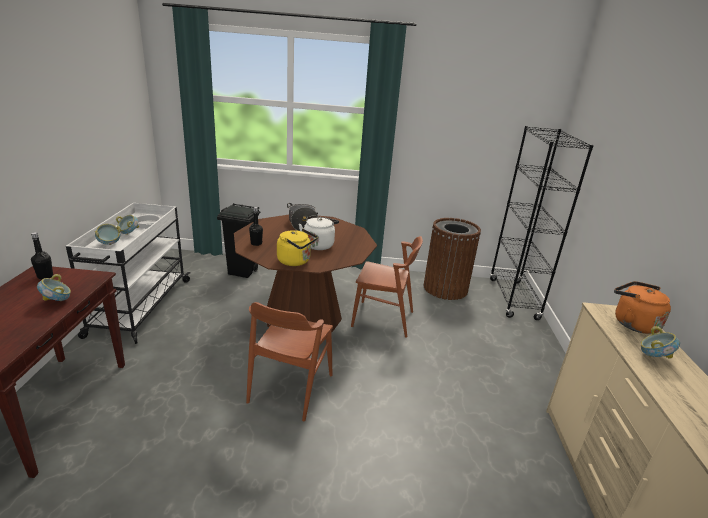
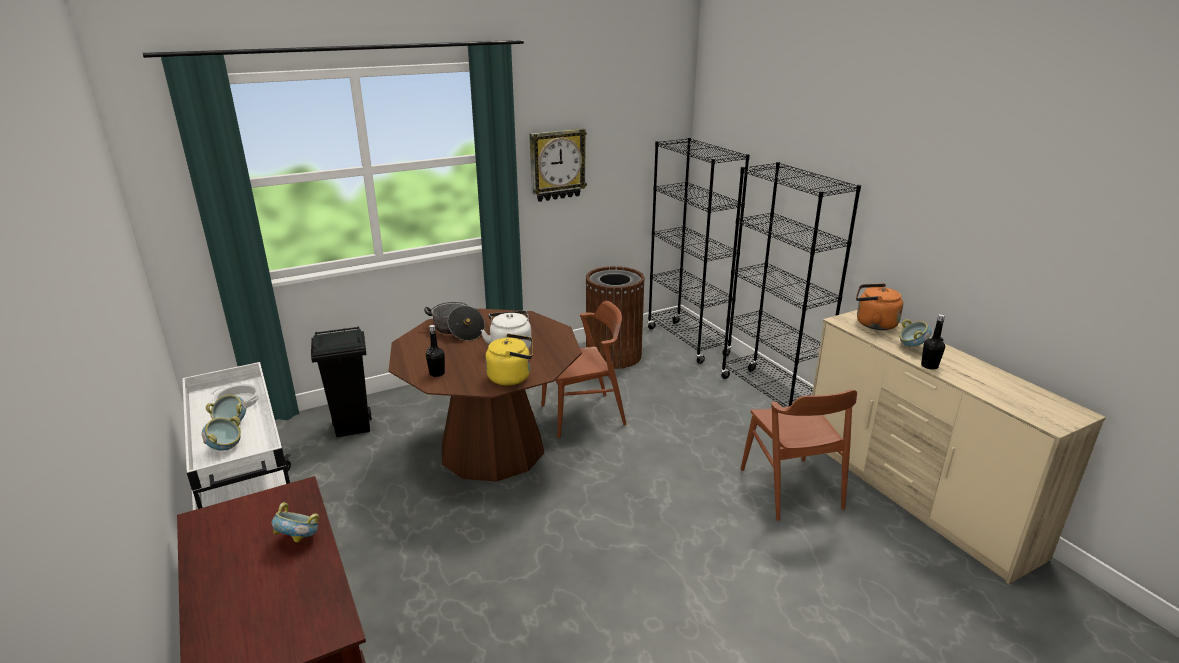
camera: 30 degrees left, 0 degrees up
(45, 276) = (225, 521): black bottle -> black bottle (929, 366)
(290, 388) = (564, 531): brown chair -> brown chair (791, 488)
(433, 129) = (557, 165): none -> wall clock
(547, 363) = (770, 395): none -> black bookcase

